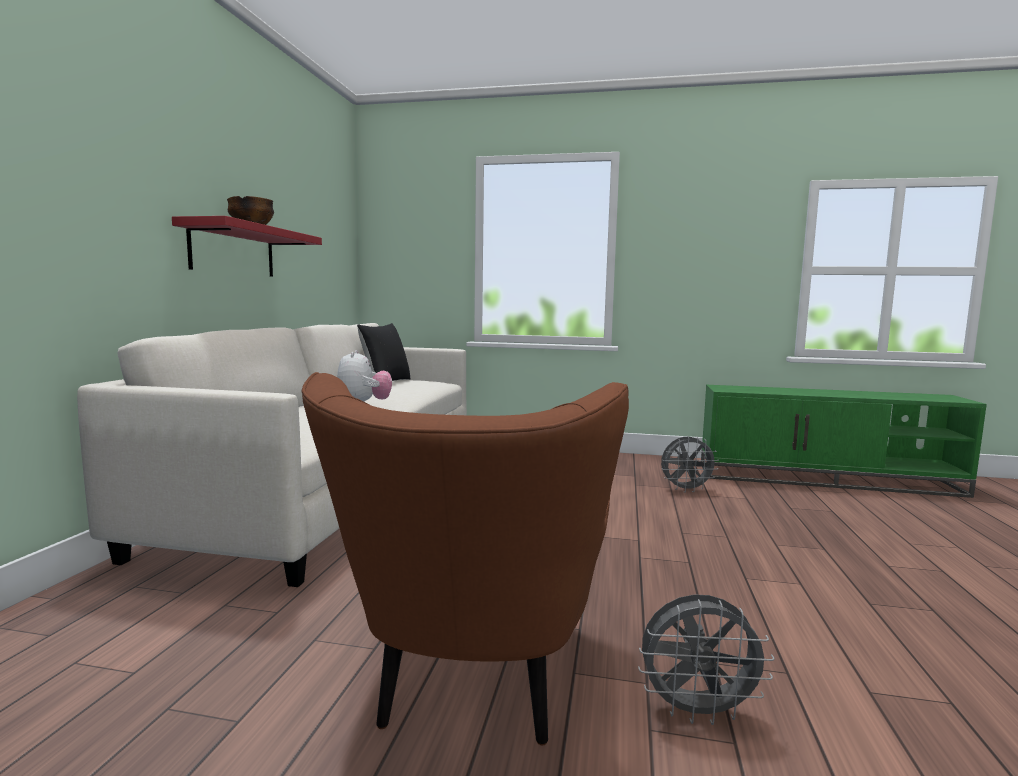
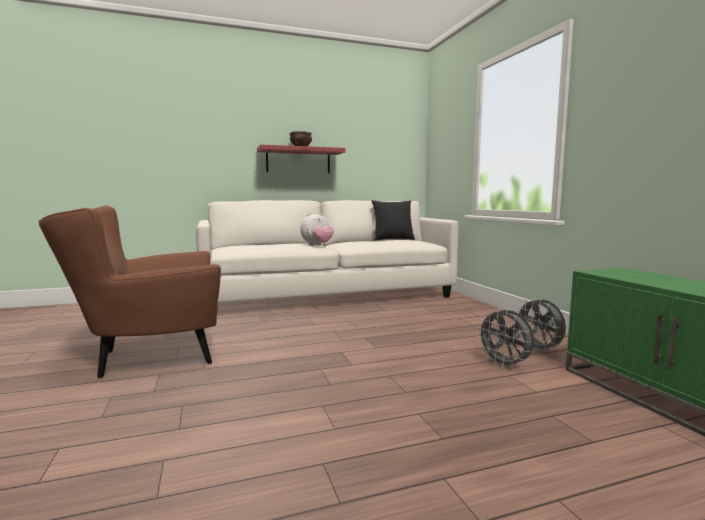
camera: 60 degrees right, 0 degrees up
(697, 711) = (128, 405): grey fan -> grey fan (539, 349)

